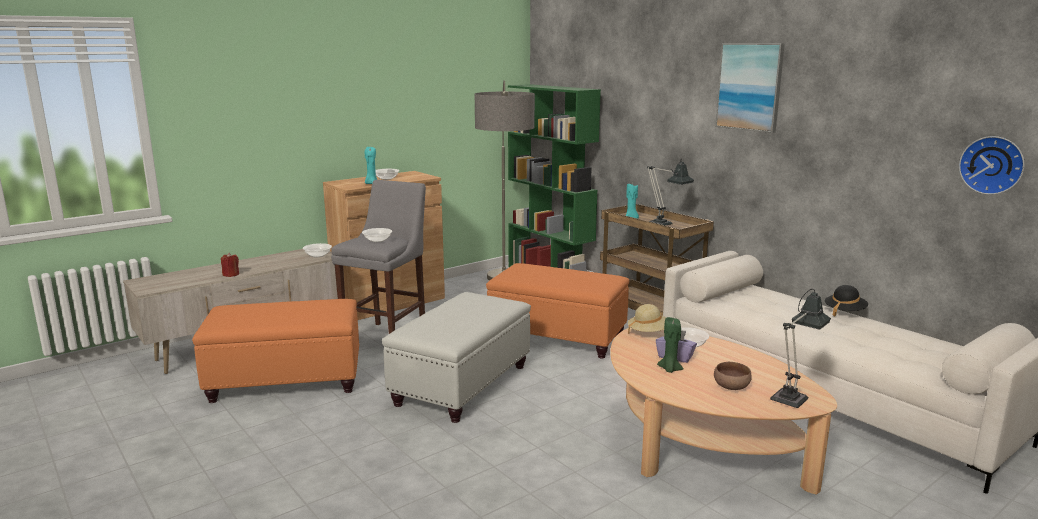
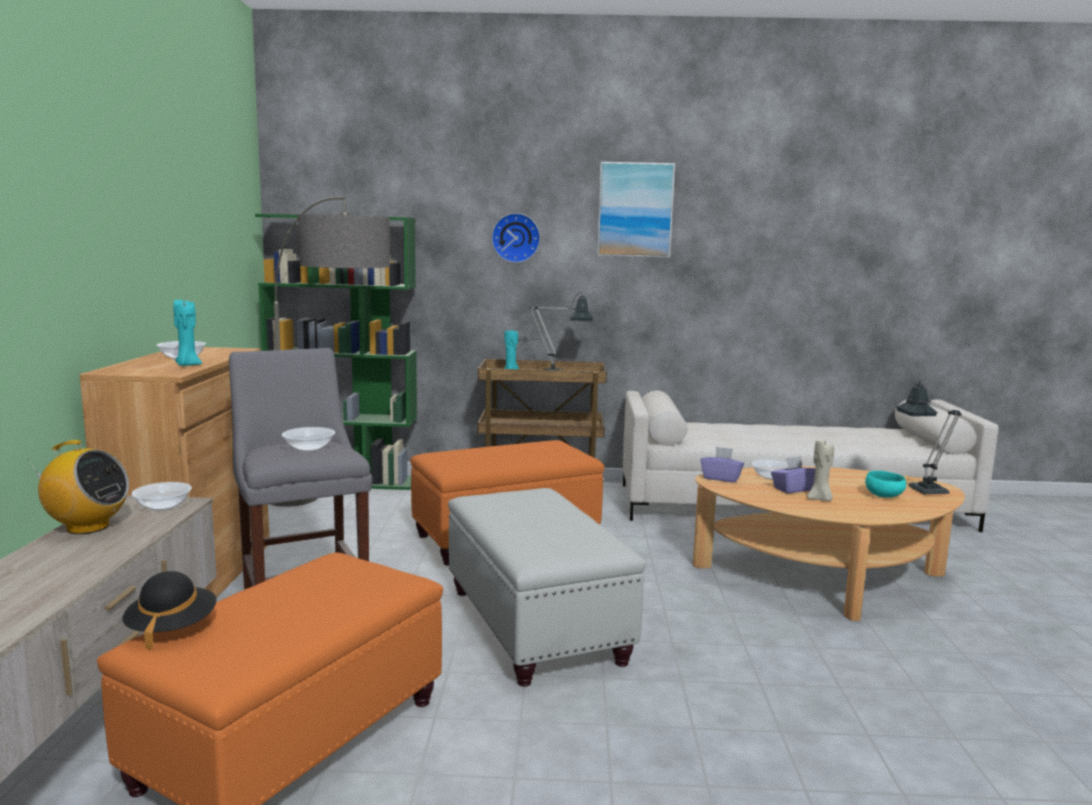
camera: 50 degrees left, 5 degrees down
(231, 274) = (77, 578): red candle -> none
(278, 256) = (87, 527): none -> radio
(648, 333) = (721, 478): beige hat -> purple tissue box
(669, 369) = (820, 499): green candle -> beige candle
(731, 387) = (884, 496): brown bowl -> turquoise bowl
(844, 312) = (772, 424): black hat -> black hat (171, 628)
(992, 165) = (877, 270): wall clock -> wall clock (516, 238)

